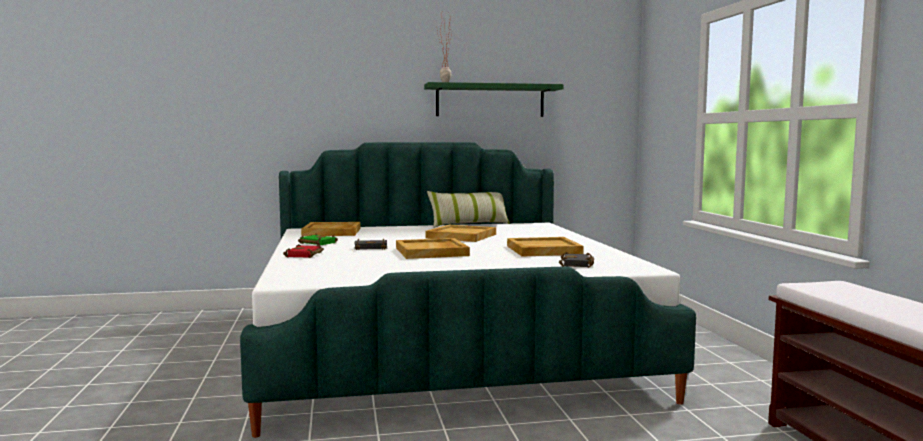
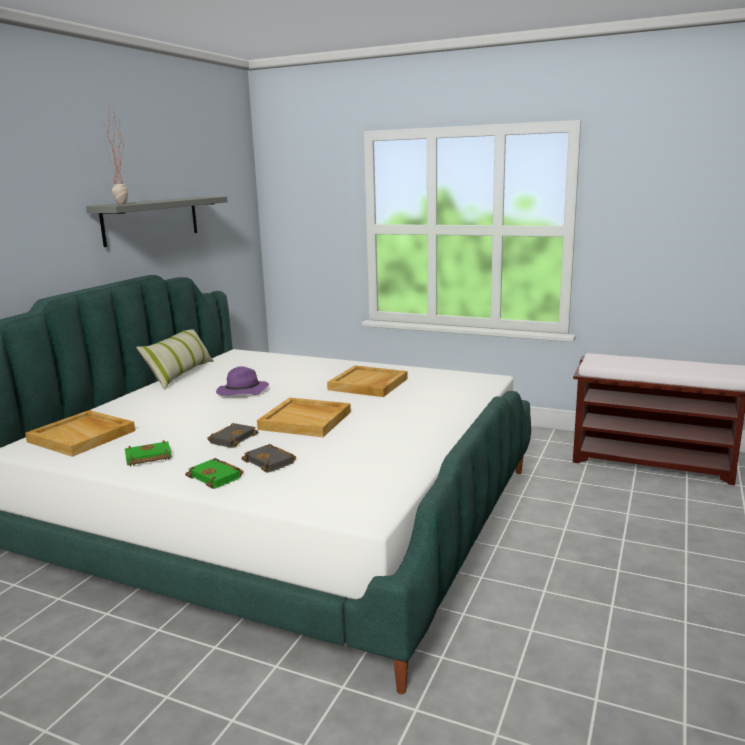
camera: 55 degrees left, 10 degrees up
(305, 255) = (217, 477): red book -> green book
(460, 236) = (242, 392): beige tray -> purple hat
(490, 100) = (151, 220): green shelf -> grey shelf
(578, 264) = (444, 390): black book -> black book (271, 462)

